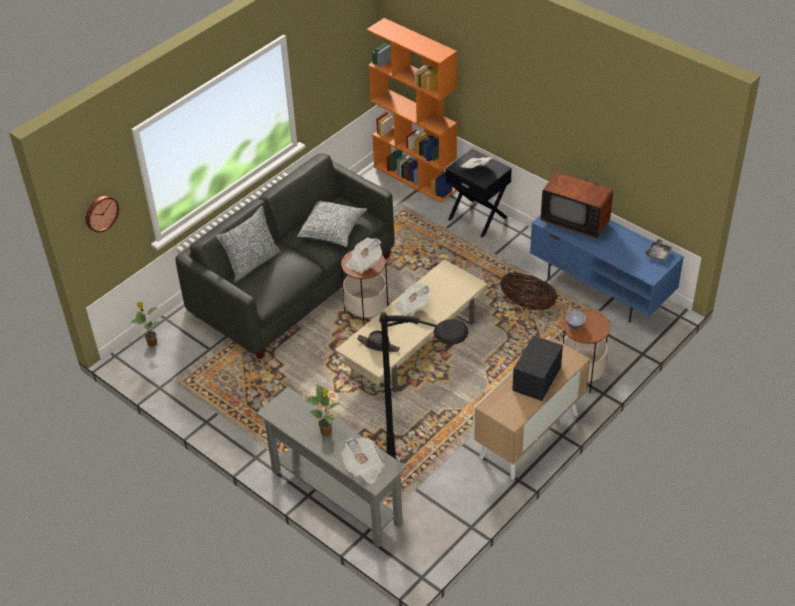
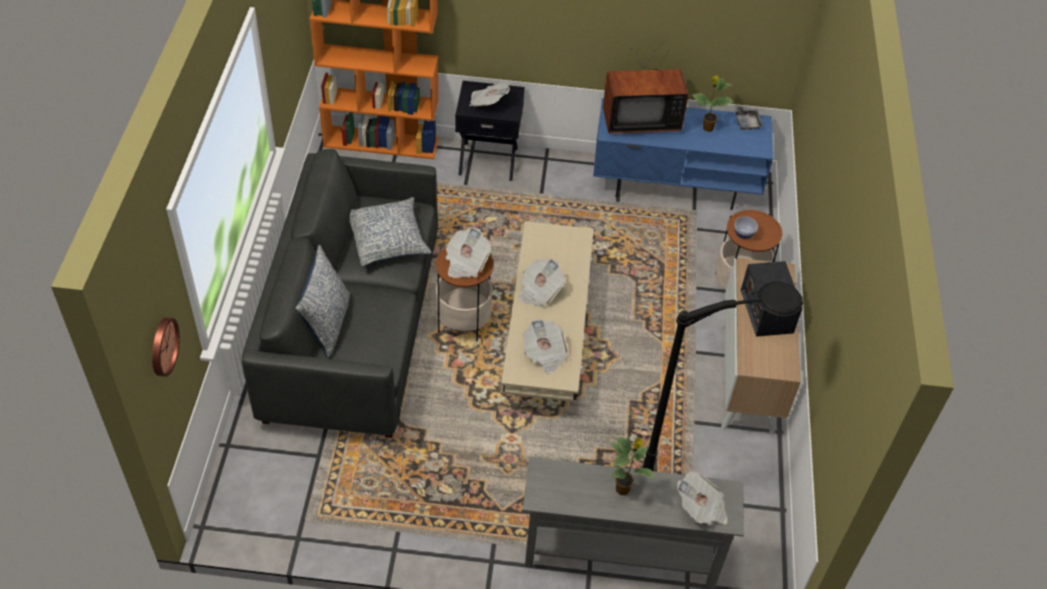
camera: 40 degrees left, 5 degrees up
(151, 343) = (237, 485): potted plant -> potted plant (707, 128)
(378, 345) = (545, 354): black hat -> newspaper
(527, 304) = (621, 234): basket -> none

